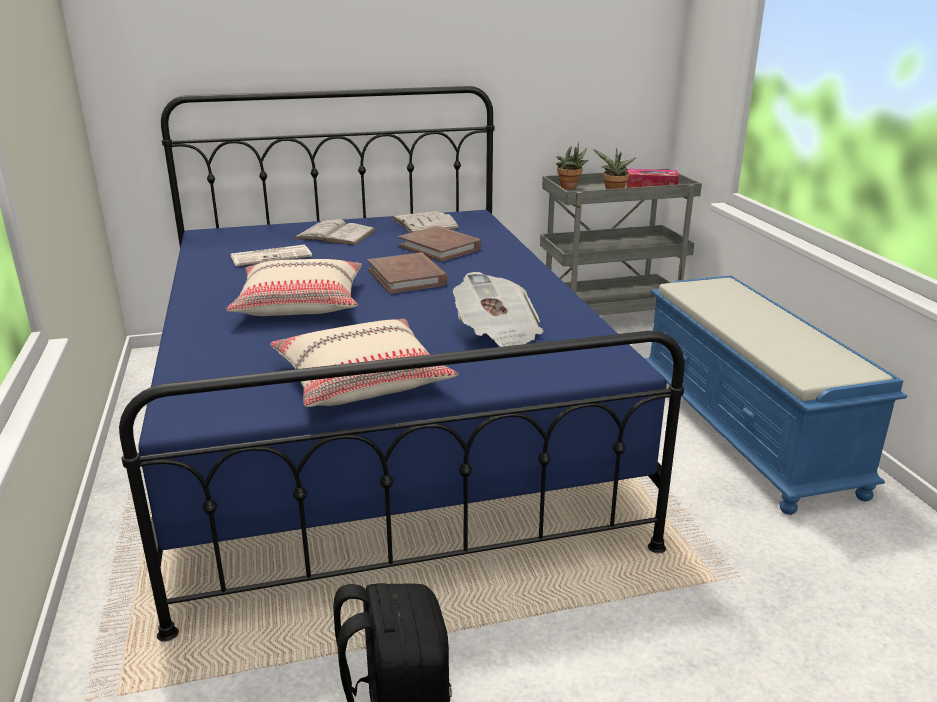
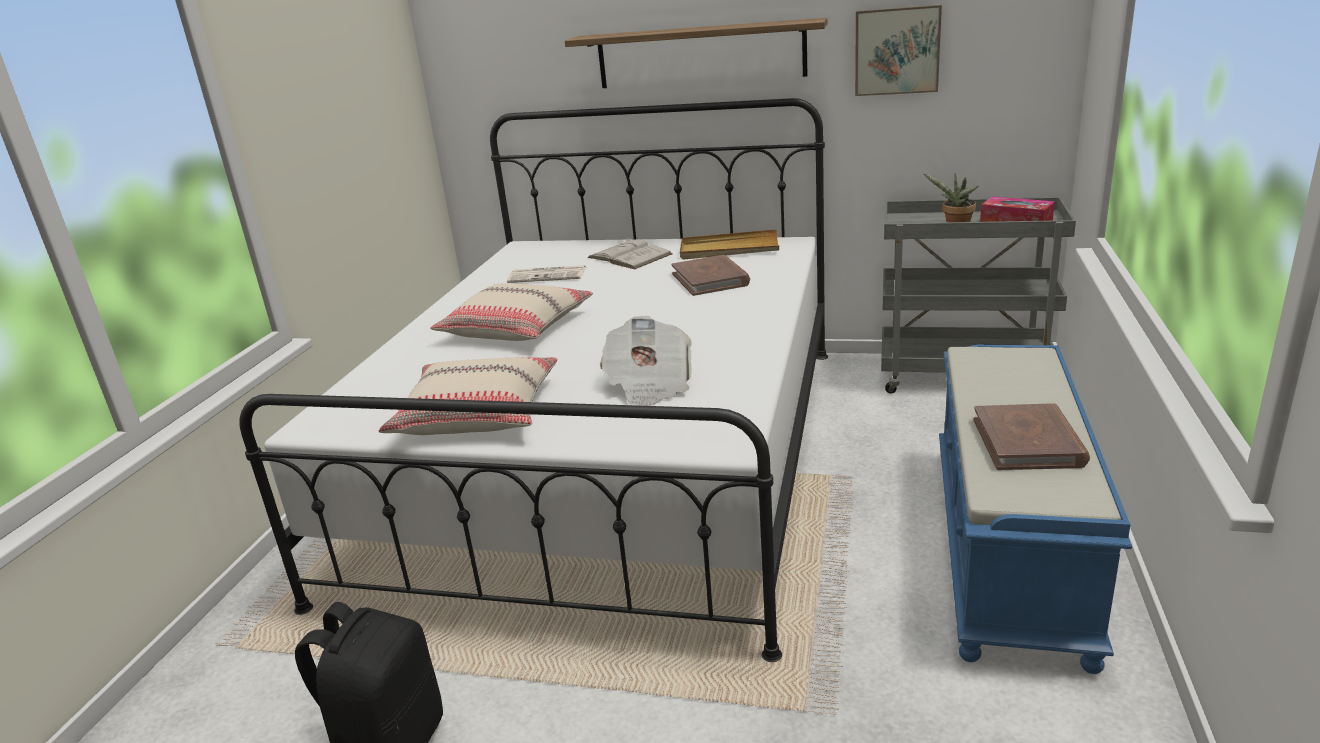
camera: 30 degrees right, 0 degrees up
(378, 425) = (613, 458): blue bed -> white bed
(382, 43) = (700, 54): none -> shelf
(407, 277) = (640, 310): brown book -> brown book (1028, 442)
(424, 223) = (729, 249): white book -> beige tray
(550, 47) = (897, 50): none -> picture
(570, 188) = (913, 217): potted plant -> none

